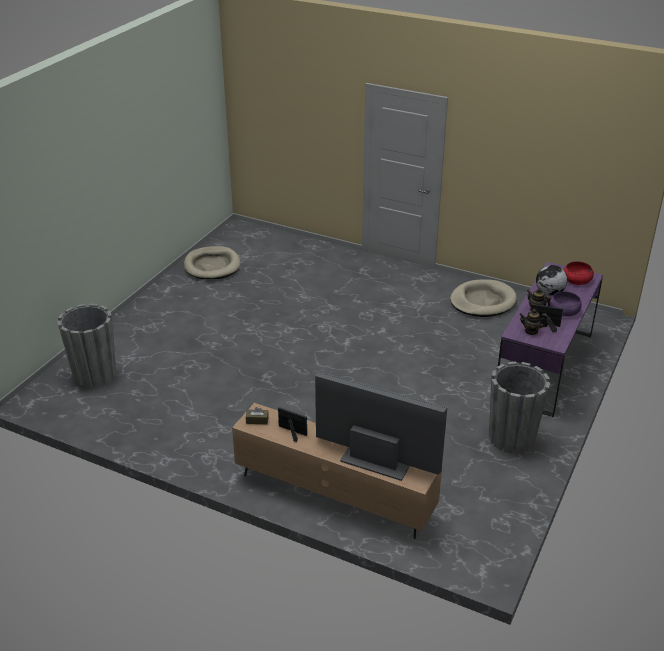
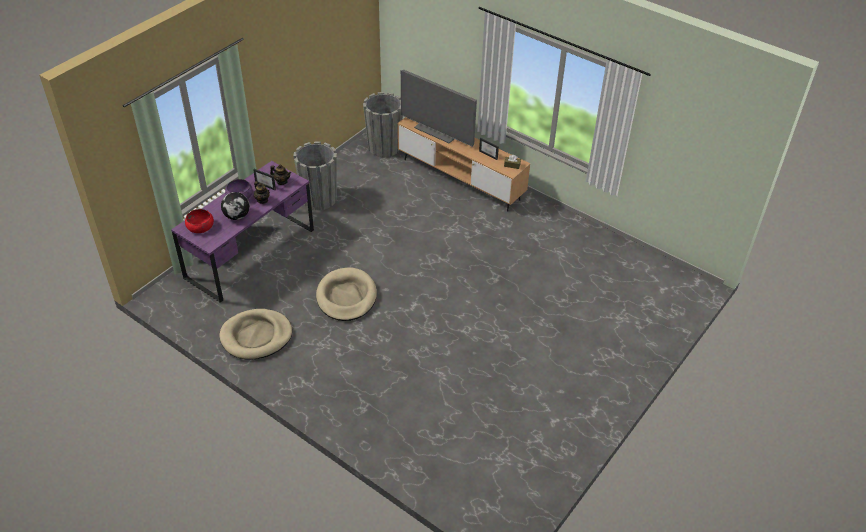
camera: 170 degrees left, 10 degrees up
(94, 374) = (649, 303): grey planter -> grey planter (384, 147)
(212, 266) = (542, 447): beige dog bed -> beige dog bed (346, 297)

